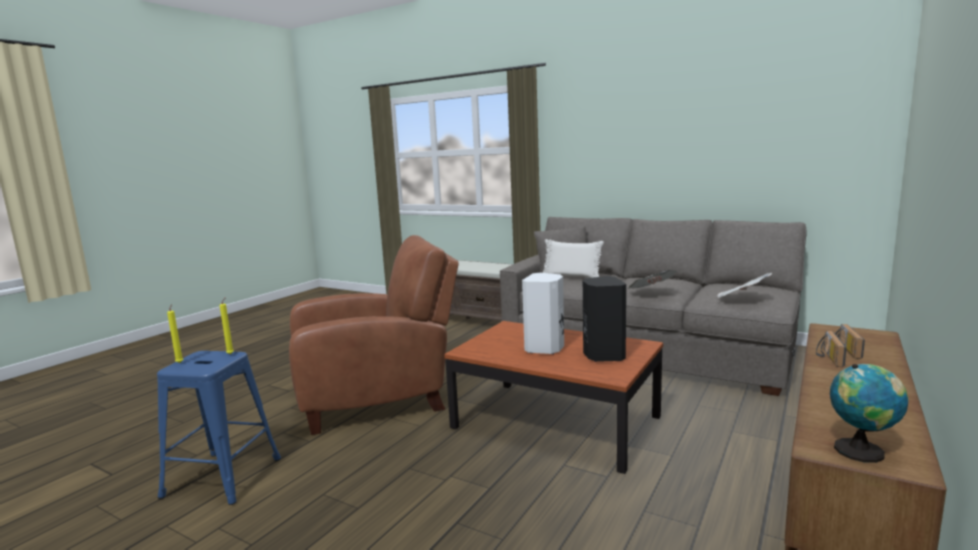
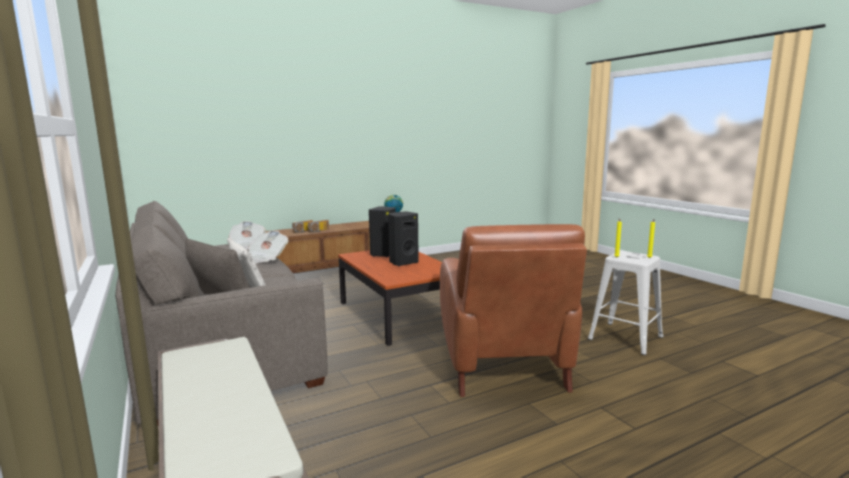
camera: 150 degrees left, 0 degrees up
(222, 477) = (625, 338): blue stool -> white stool
(379, 398) = (503, 365): brown armchair -> brown armchair turned 105 degrees counterclockwise
(545, 348) = (403, 262): white speaker -> black speaker

